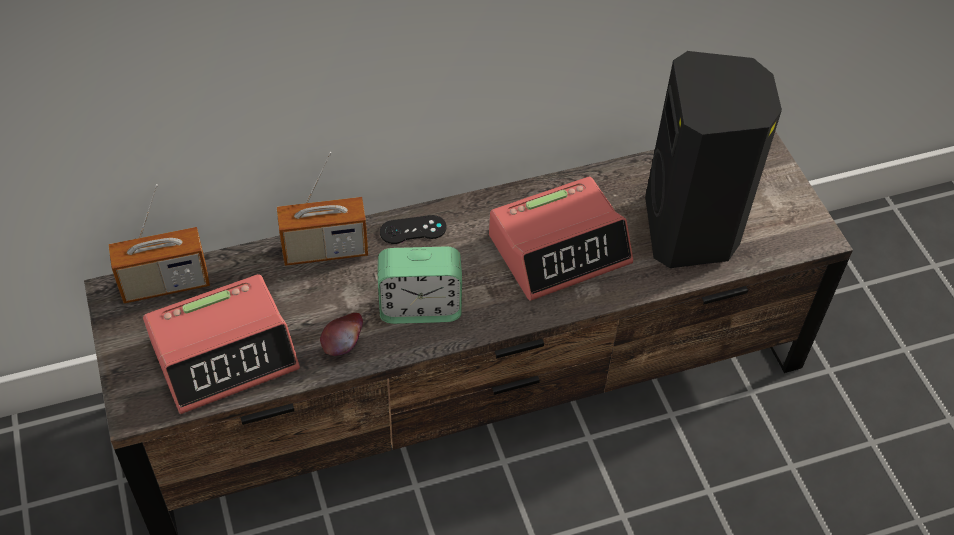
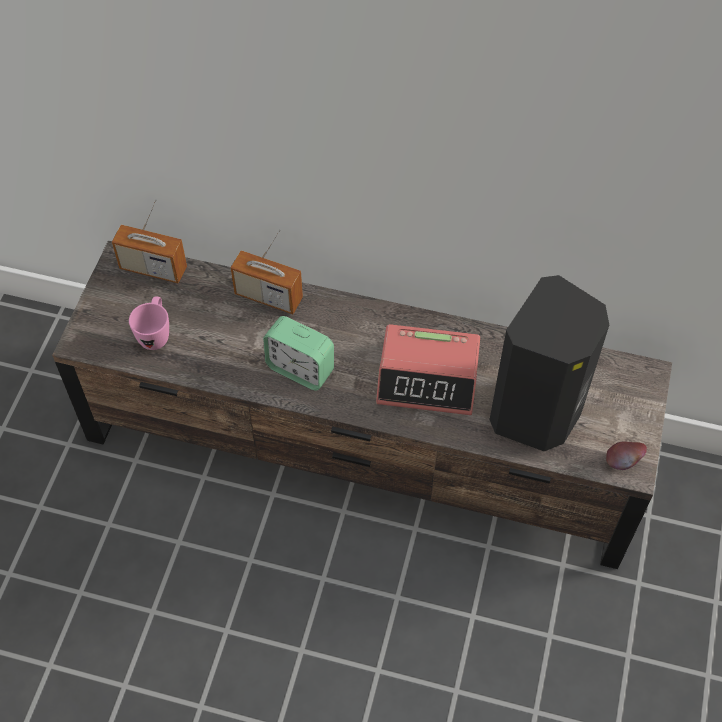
camera: 35 degrees right, 5 degrees up
(225, 353) = (156, 334): alarm clock -> pink mug
(343, 346) = (231, 368): apple -> apple (622, 462)
(413, 230) = (337, 311): black game controller -> none

